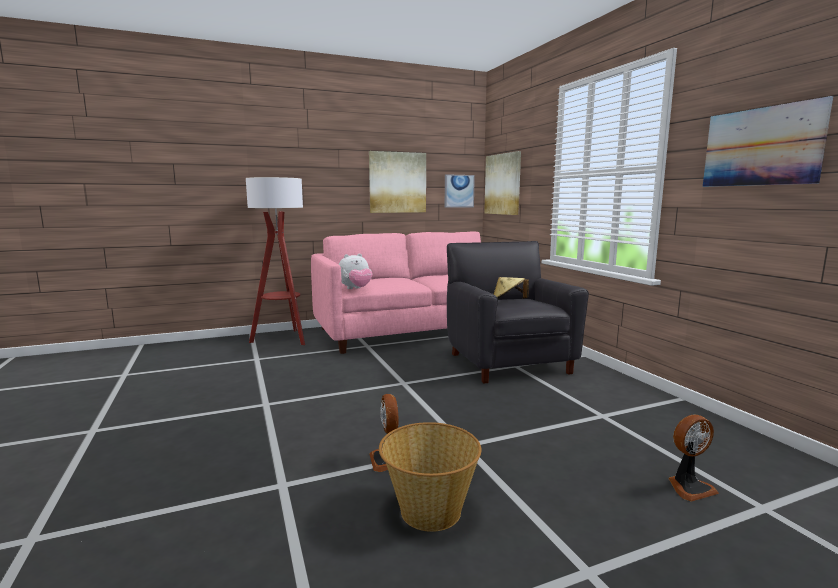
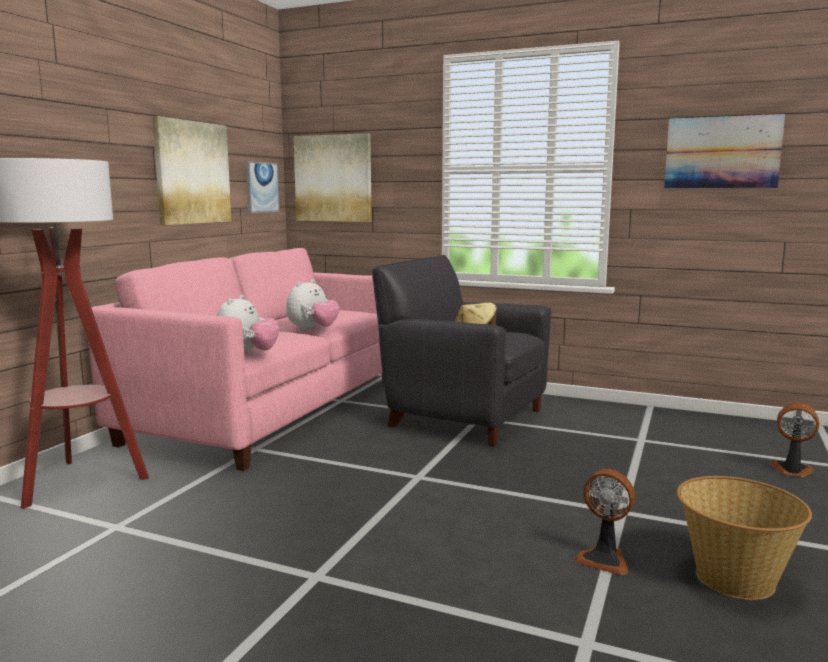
camera: 45 degrees left, 0 degrees up
(432, 283) = (312, 330): none -> plush toy
(689, 487) = (791, 471): fan -> fan turned 90 degrees counterclockwise

